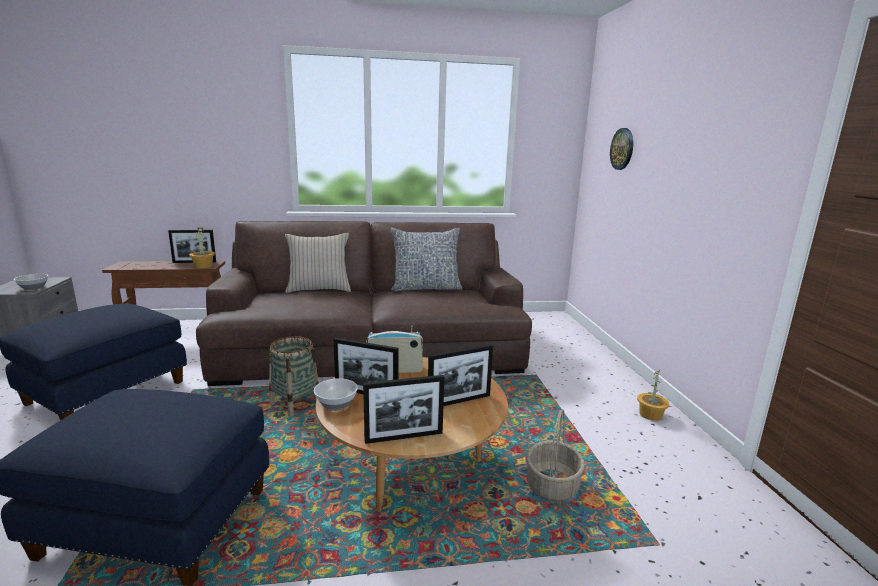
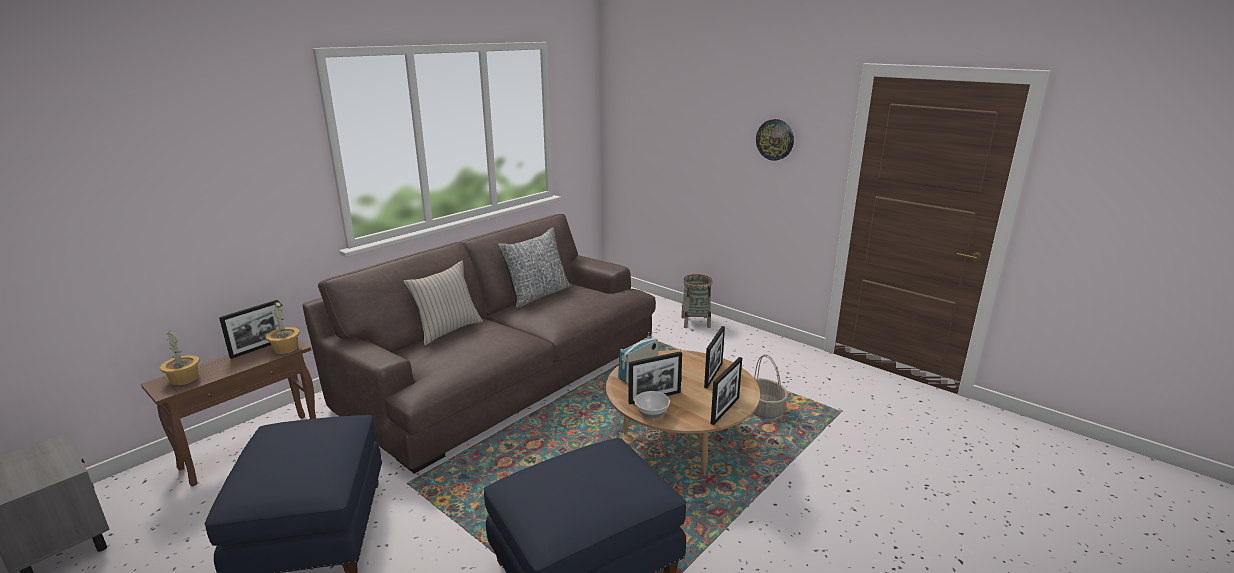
camera: 40 degrees left, 5 degrees up
(33, 288) = (54, 467): bowl -> none
(295, 404) = (526, 446): basket -> basket (695, 322)
(622, 149) = (660, 128): wall clock -> wall clock (775, 139)
(651, 414) = (755, 340): potted plant -> potted plant (185, 379)

